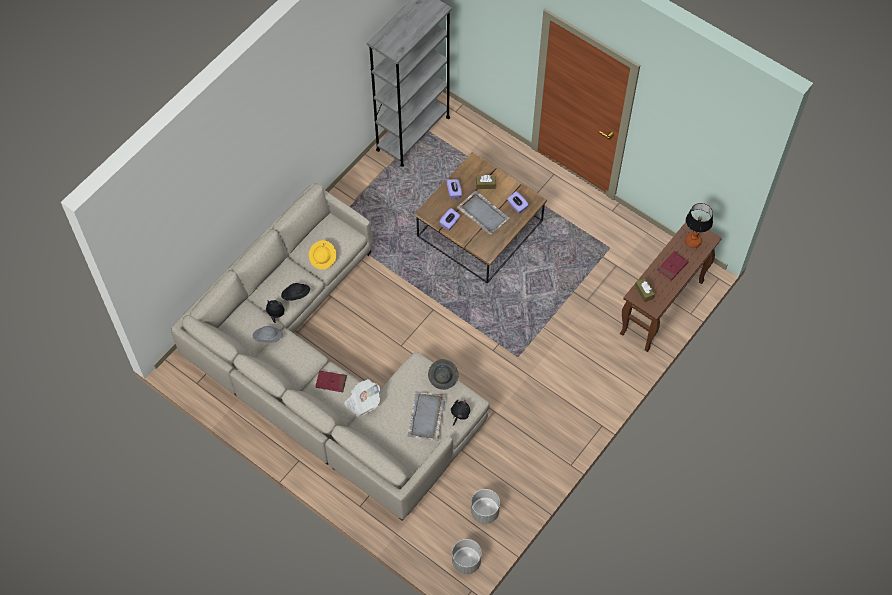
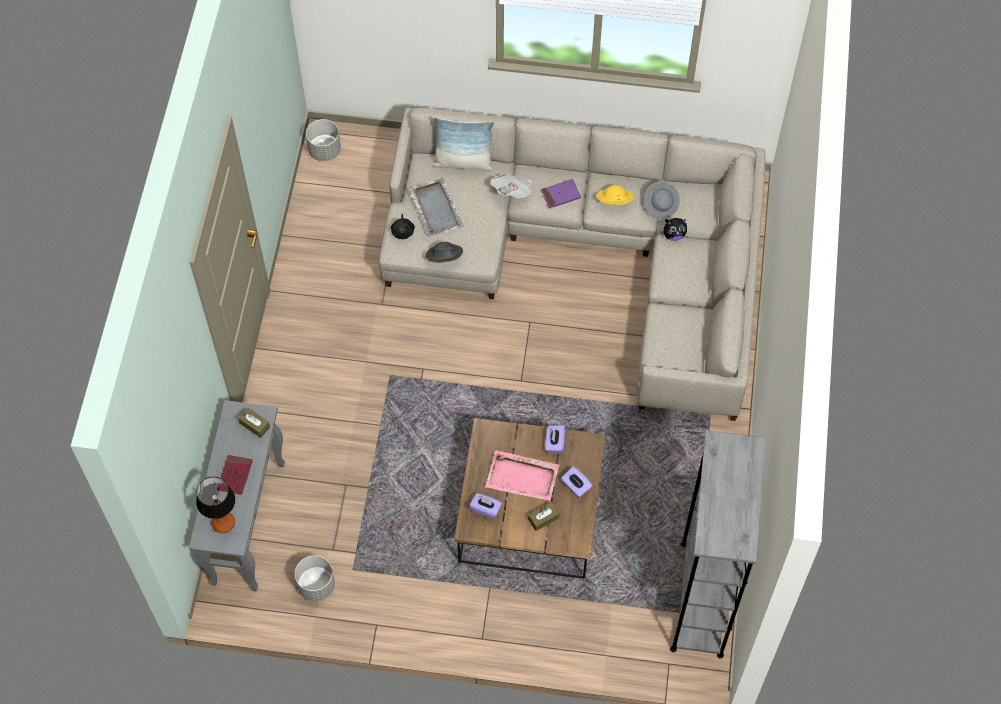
camera: 150 degrees right, 0 degrees up
(296, 295) = (666, 262): black hat -> none
(323, 258) = (669, 320): yellow hat -> yellow hat (614, 201)
(331, 382) = (560, 195): red book -> purple book
(383, 445) = (463, 162): none -> pillow
(482, 213) = (523, 477): grey tray -> pink tray
(484, 512) = (333, 202): grey planter -> grey planter (316, 585)
(661, 308) = (248, 521): brown console table -> grey console table

